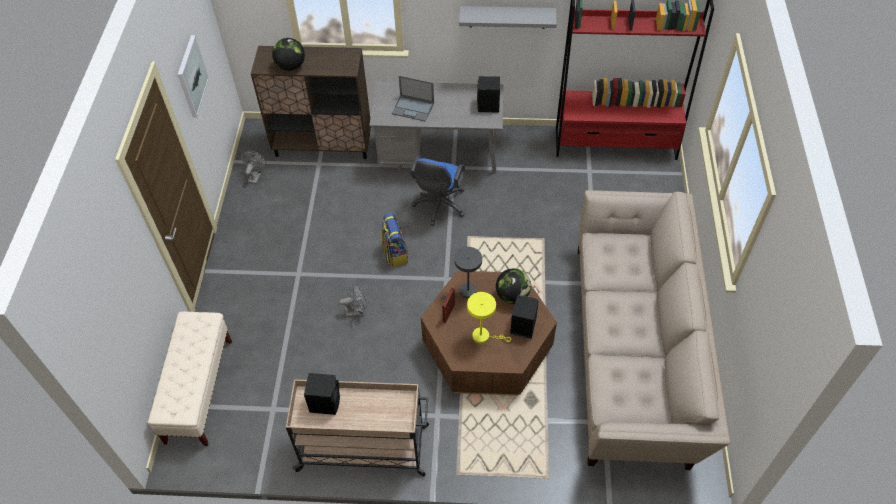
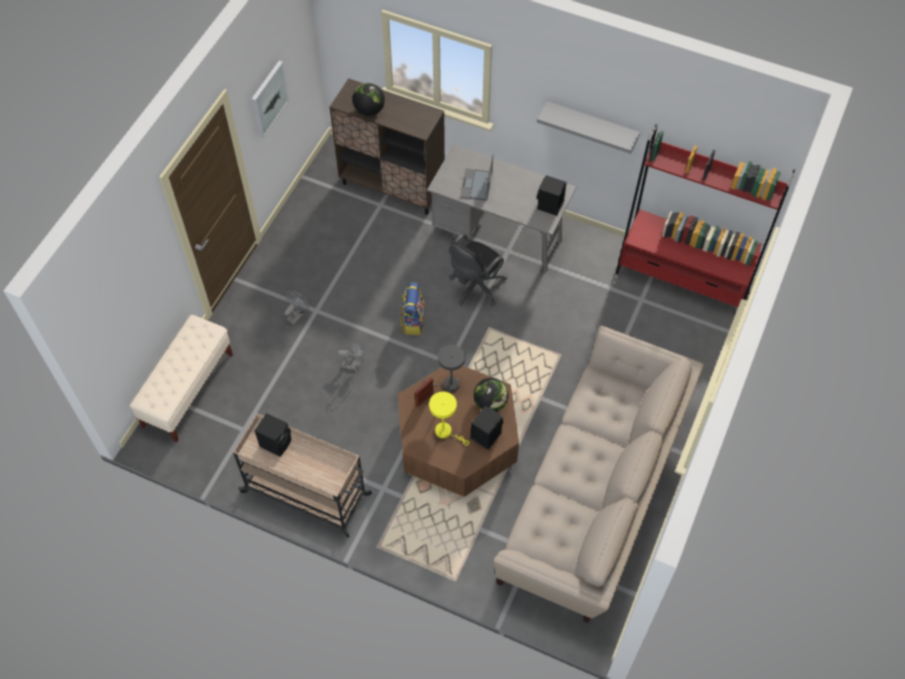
camera: 20 degrees right, 5 degrees up
(255, 176) = (316, 198): grey fan -> grey fan (297, 315)
(413, 108) = (476, 185): laptop -> laptop turned 60 degrees clockwise
(439, 206) = (475, 287): blue office chair -> black office chair

